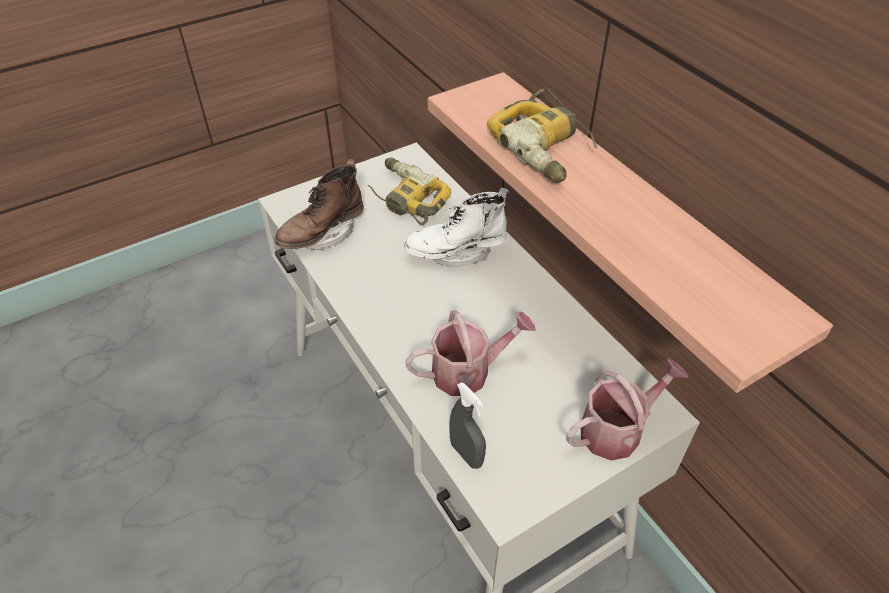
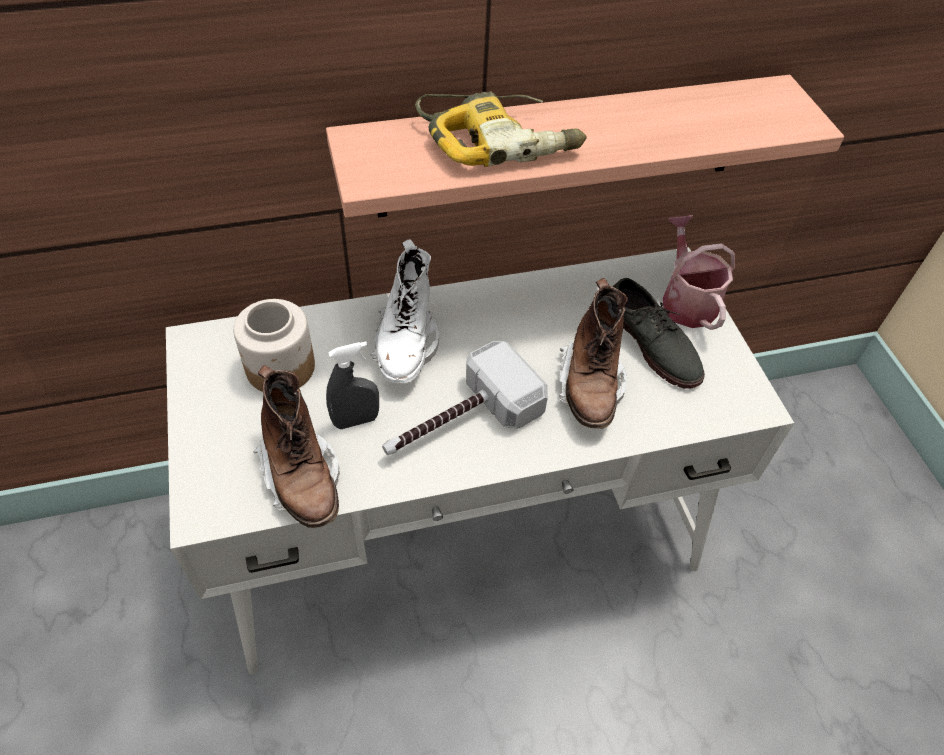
camera: 75 degrees left, 5 degrees up
(397, 298) = (458, 422): none -> hammer
(405, 198) = (280, 368): power drill -> jar
(466, 454) = (693, 417): grey spray bottle -> grey spray bottle (356, 420)
(468, 371) = (590, 386): watering can -> brown boot
(544, 408) = (651, 341): none -> grey shoe

